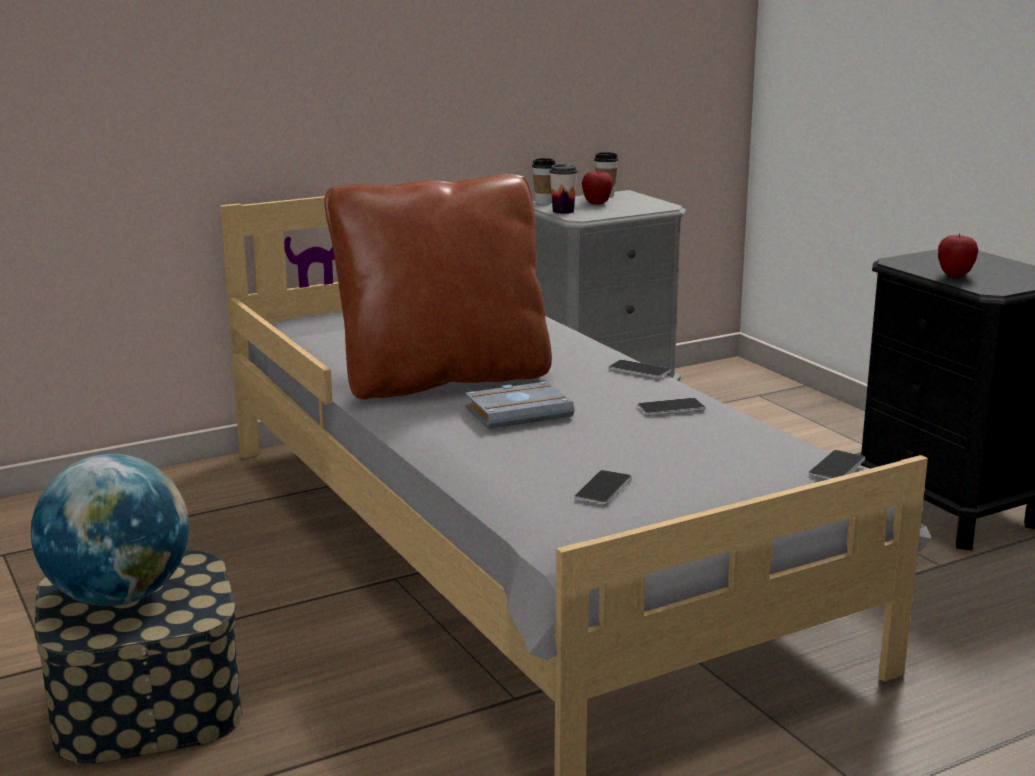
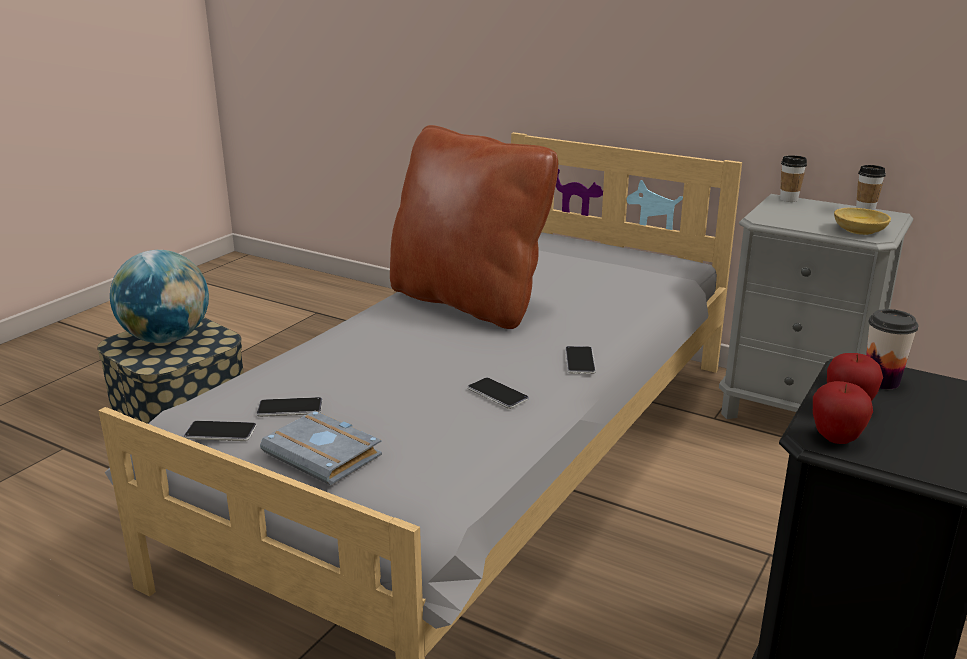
camera: 60 degrees right, 5 degrees up
(519, 412) = (424, 342): grey book -> grey book (326, 454)
(563, 211) = (771, 210): cup -> cup (881, 381)
(597, 204) = (824, 214): apple -> apple (836, 439)
(647, 206) = (859, 230): none -> beige bowl
(837, 467) = (426, 501): phone -> phone (220, 432)

